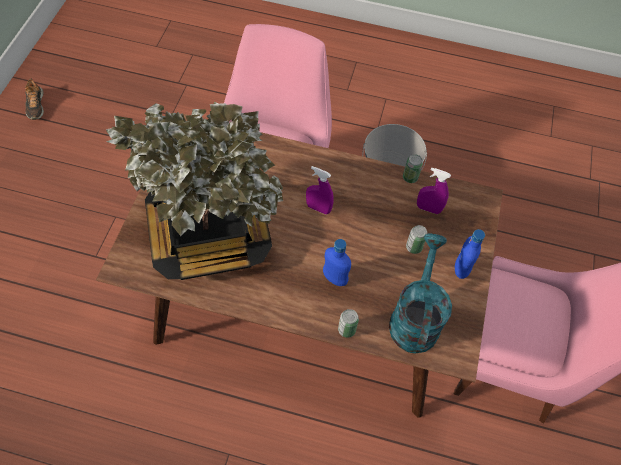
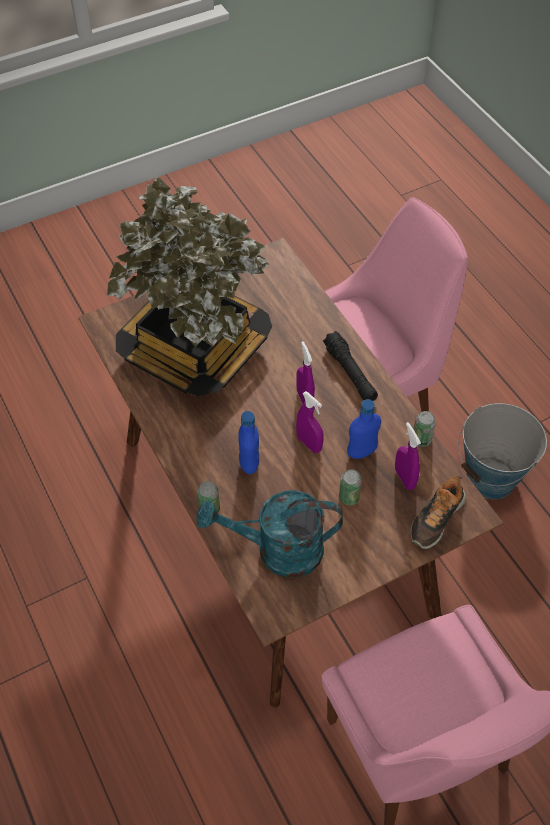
camera: 50 degrees right, 5 degrees down
(35, 105) = (242, 180): shoe -> shoe (436, 518)
(325, 170) = (350, 373): none -> black flashlight
(354, 234) = (309, 443): none -> purple spray bottle
(415, 317) = (277, 551): turquoise watering can -> turquoise watering can turned 150 degrees counterclockwise
(461, 269) = (370, 551): blue bottle -> blue bottle (362, 452)

